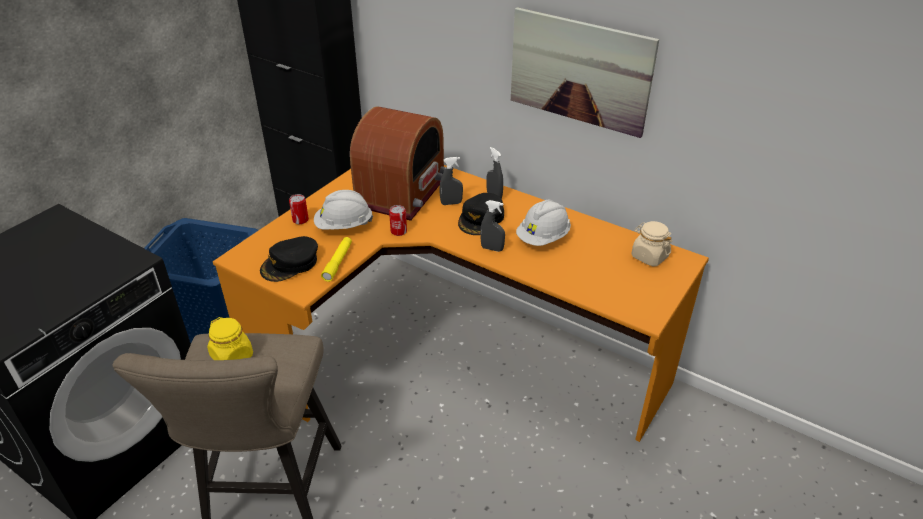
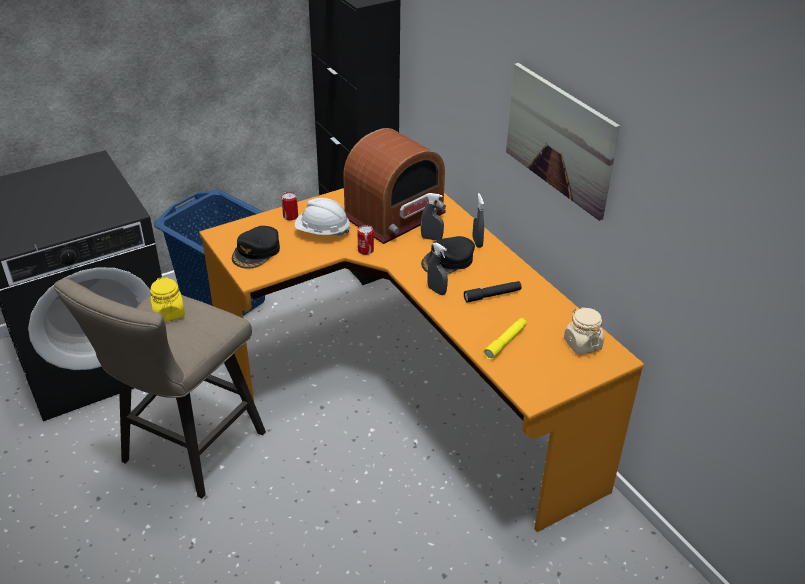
camera: 25 degrees right, 0 degrees up
(290, 264) = (256, 252): black cap -> black cap turned 45 degrees counterclockwise
(338, 262) = (295, 262): yellow flashlight -> yellow flashlight (505, 342)
(543, 238) = (492, 295): white hard hat -> black flashlight

